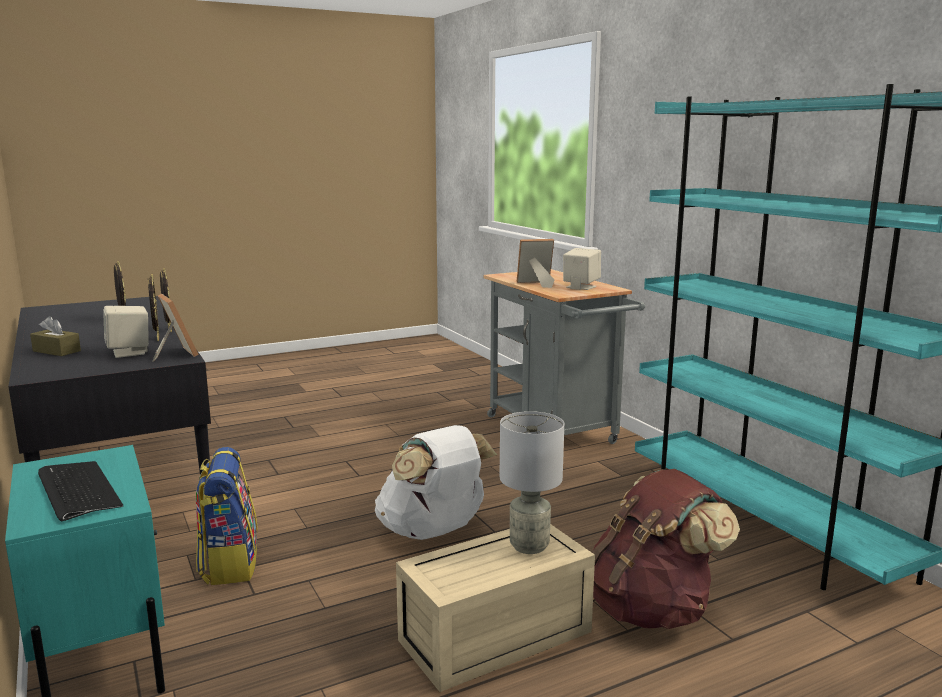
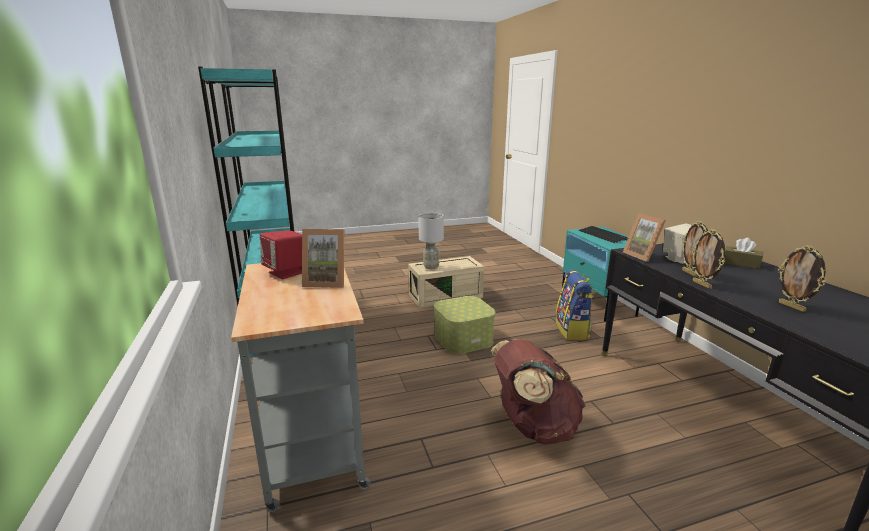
camera: 170 degrees left, 5 degrees up
(433, 531) = (463, 338): white backpack -> storage box
(580, 287) = (287, 272): beige speaker -> red speaker
(651, 609) = (379, 298): brown backpack -> brown backpack (533, 427)

